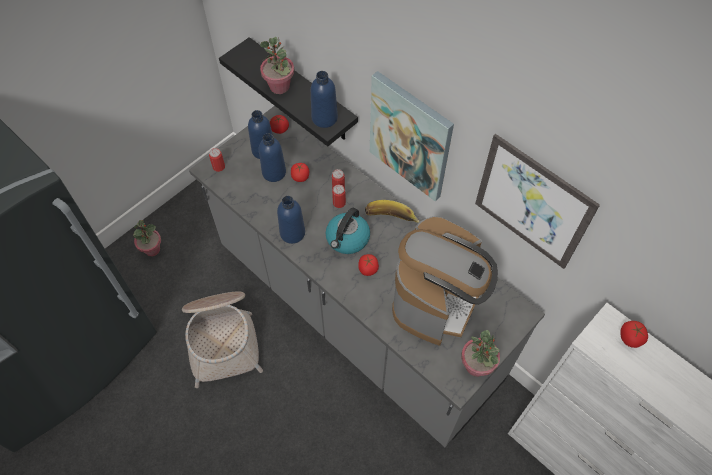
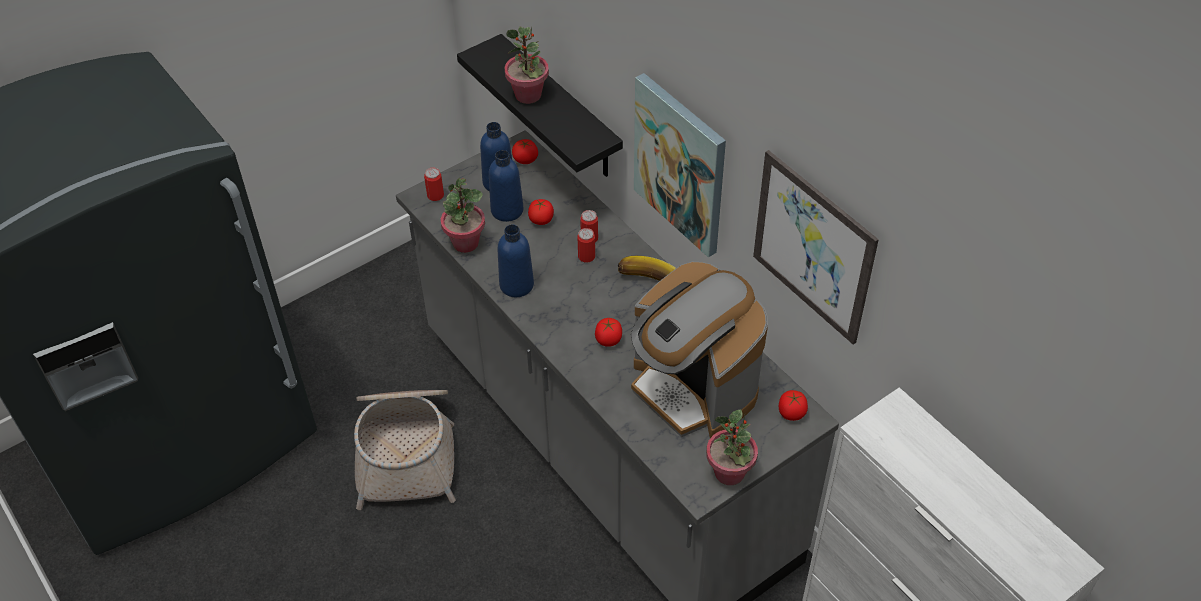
camera: 10 degrees right, 10 degrees down
(152, 249) = (331, 324): potted plant -> potted plant (465, 243)
(324, 118) = (578, 137): blue bottle -> none
(347, 239) = (588, 301): kettle -> none
(436, 301) = (693, 389): coffee machine -> coffee machine turned 105 degrees clockwise
(630, 338) = (919, 431): tomato -> tomato (791, 413)

